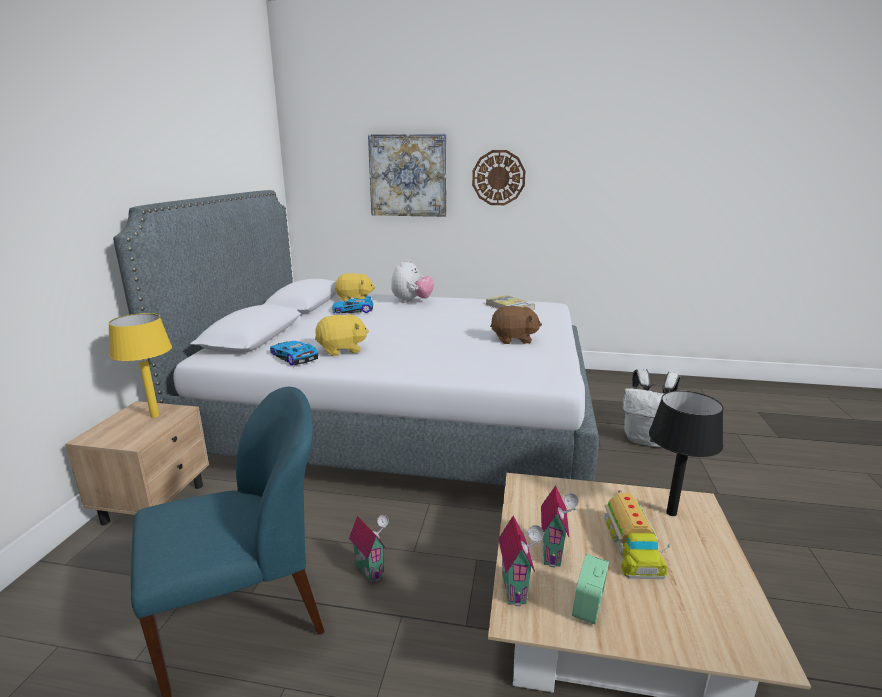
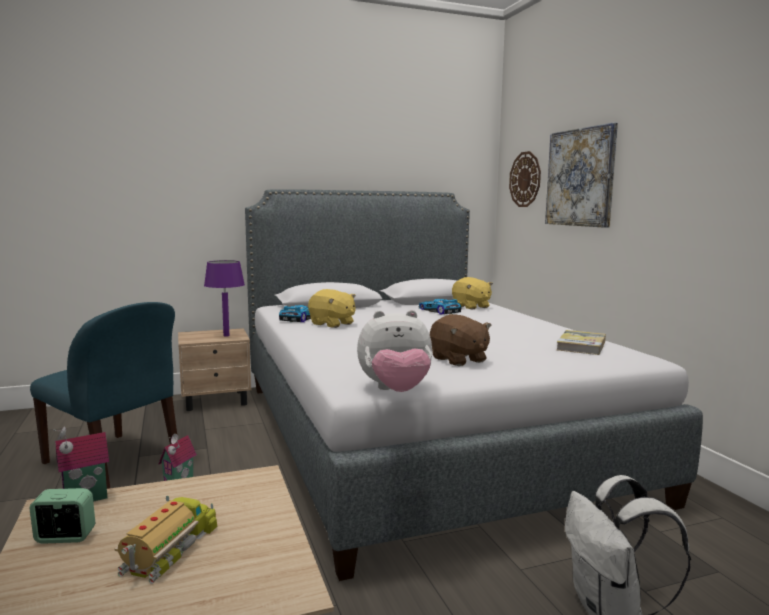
camera: 60 degrees right, 10 degrees down
(155, 416) = (226, 335): yellow table lamp -> purple table lamp
(412, 301) = (508, 318): plush toy -> plush toy (395, 391)
(498, 178) = (667, 175): wall clock -> wall clock (525, 179)
(554, 553) = (143, 509): toy house -> none
(630, 546) = (170, 549): toy truck -> toy truck turned 135 degrees clockwise
(671, 513) = (255, 572): black table lamp -> none

